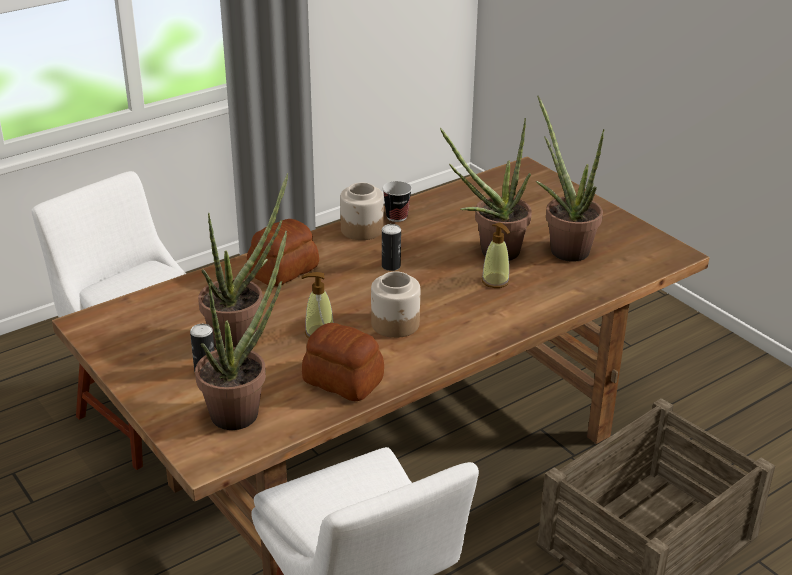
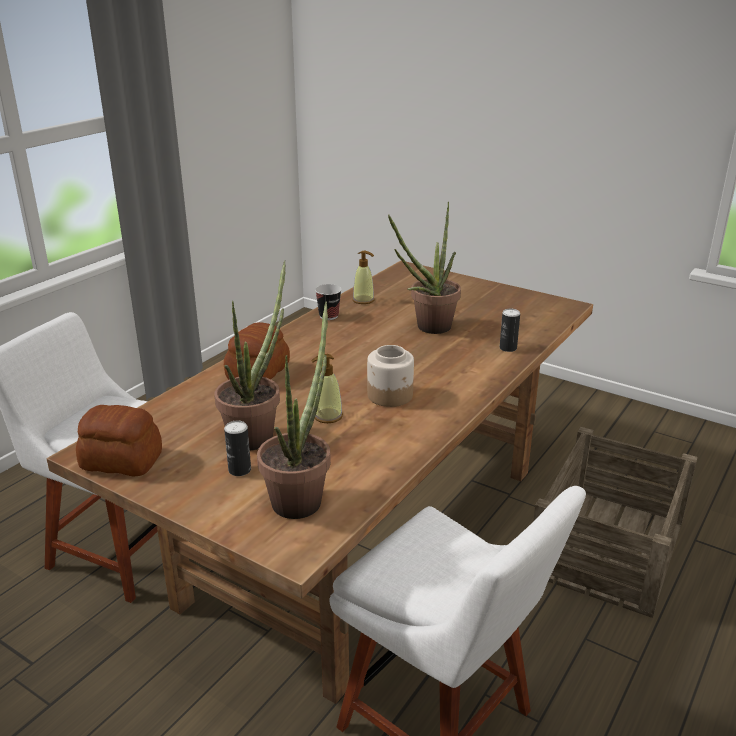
camera: 20 degrees left, 5 degrees down
(343, 381) = (379, 451): bread -> bread (122, 461)
(362, 229) = (306, 330): jar -> none
(391, 266) = (352, 352): can -> can (508, 348)
(495, 281) = (448, 348): soap dispenser -> soap dispenser (363, 300)
(564, 247) = (481, 315): potted plant -> none

